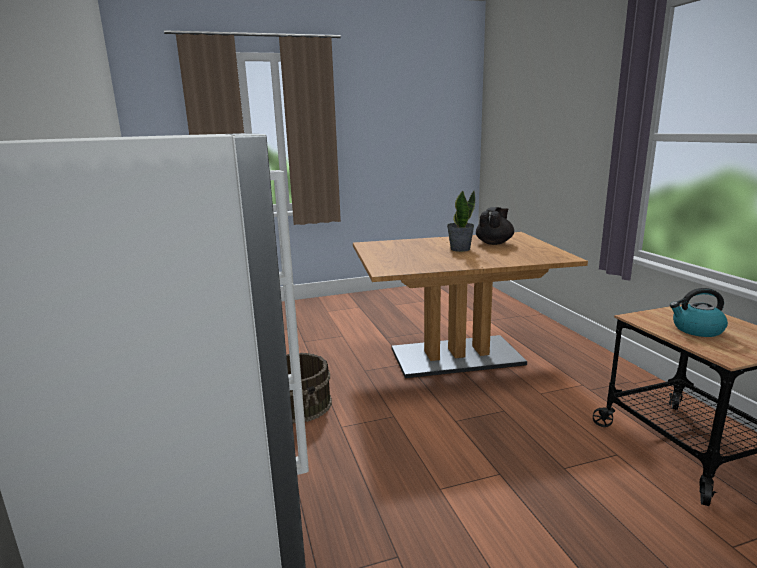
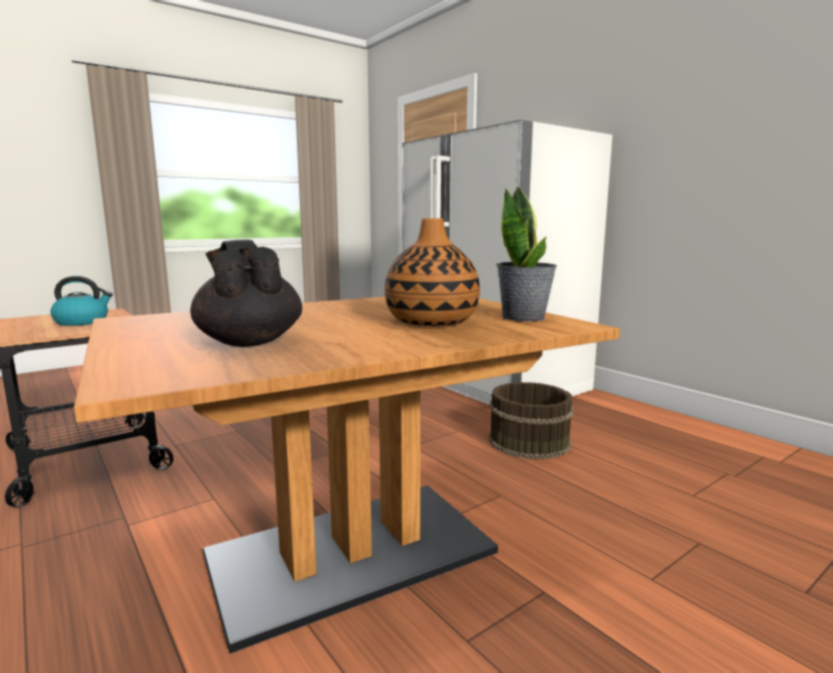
camera: 160 degrees right, 5 degrees down
(420, 248) = (431, 321): none -> vase
(460, 249) = (342, 324): potted plant -> potted plant (524, 317)
(494, 243) = (249, 342): black teapot -> black teapot turned 135 degrees clockwise

